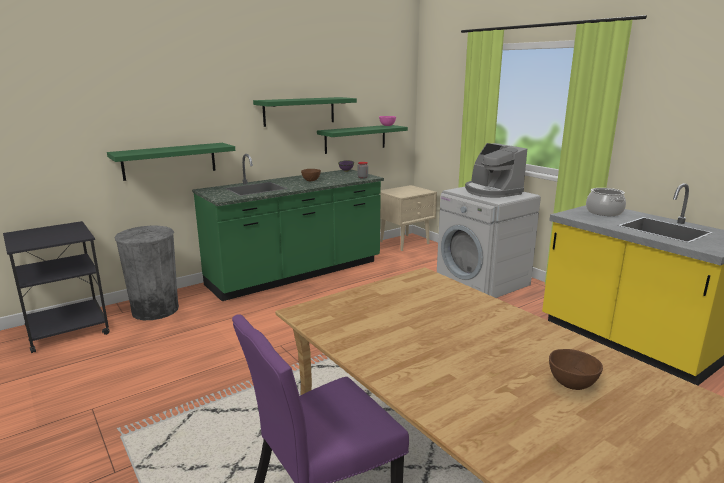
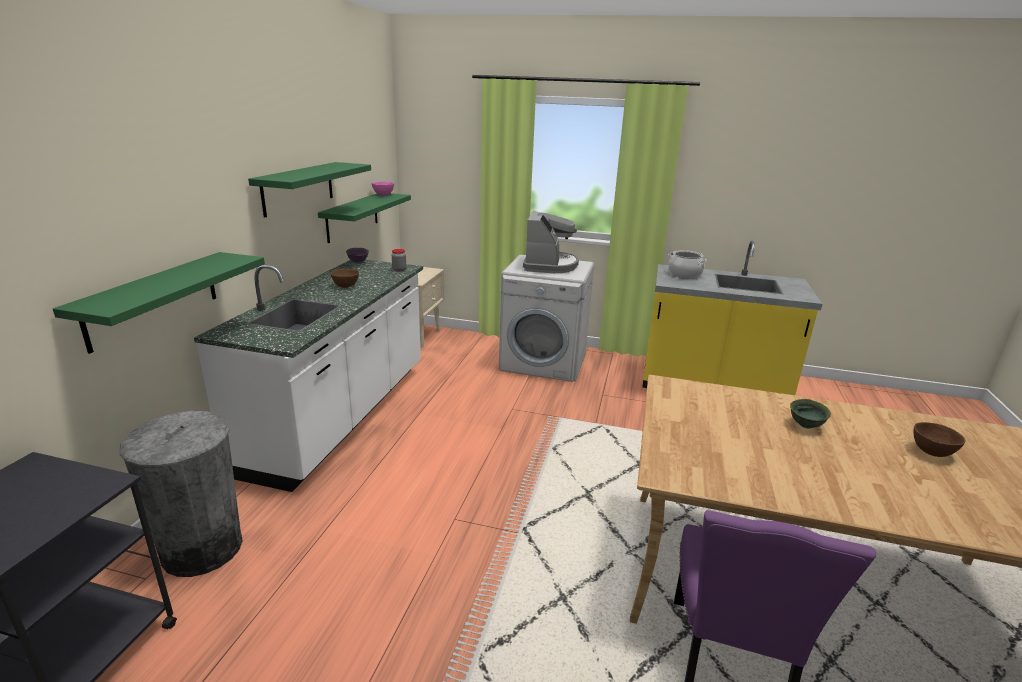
camera: 40 degrees left, 5 degrees up
(296, 274) = (341, 416): green counter -> white counter
(482, 328) = (806, 426): none -> green bowl
(491, 192) = (549, 265): coffee machine -> coffee machine turned 105 degrees counterclockwise

